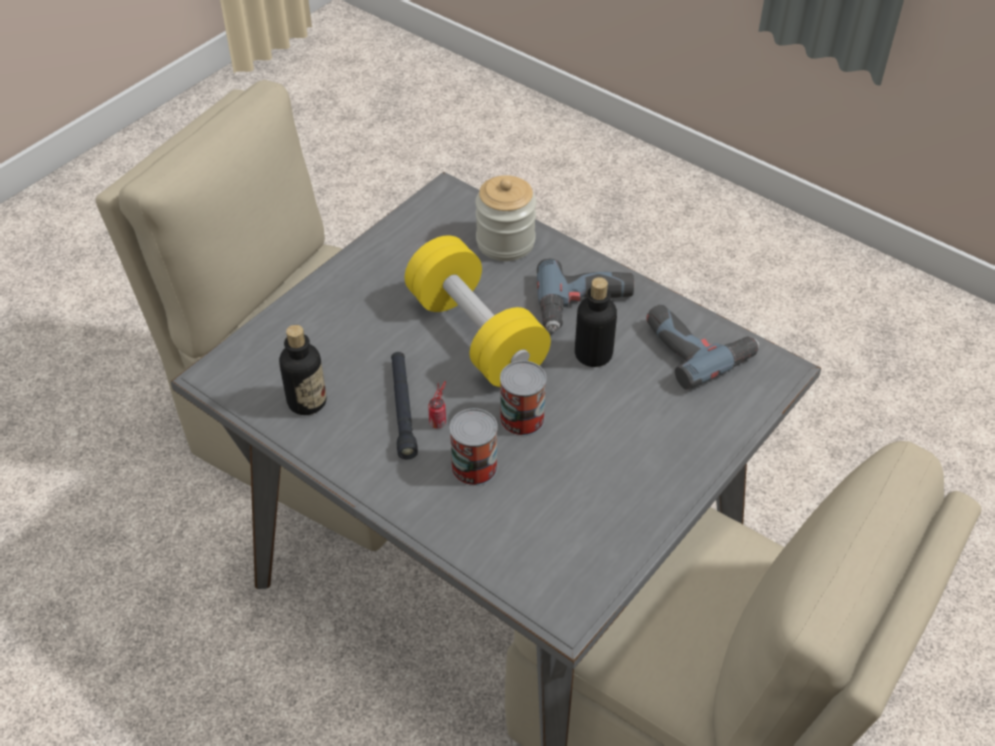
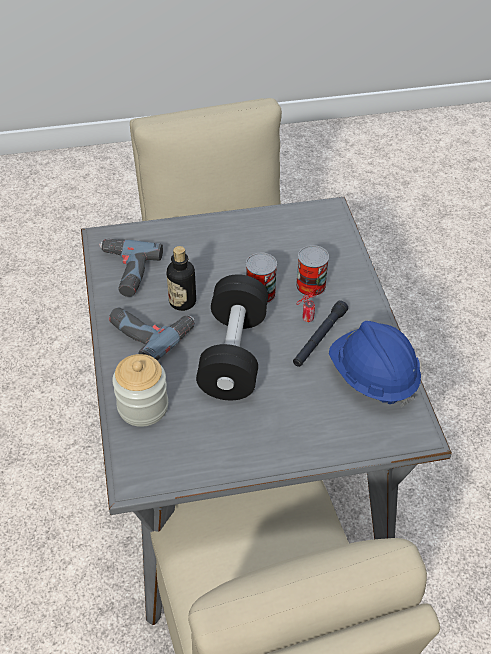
camera: 140 degrees left, 0 degrees up
(307, 401) = (372, 377): bottle -> blue hard hat
(476, 335) = (233, 354): yellow dumbbell -> black dumbbell

